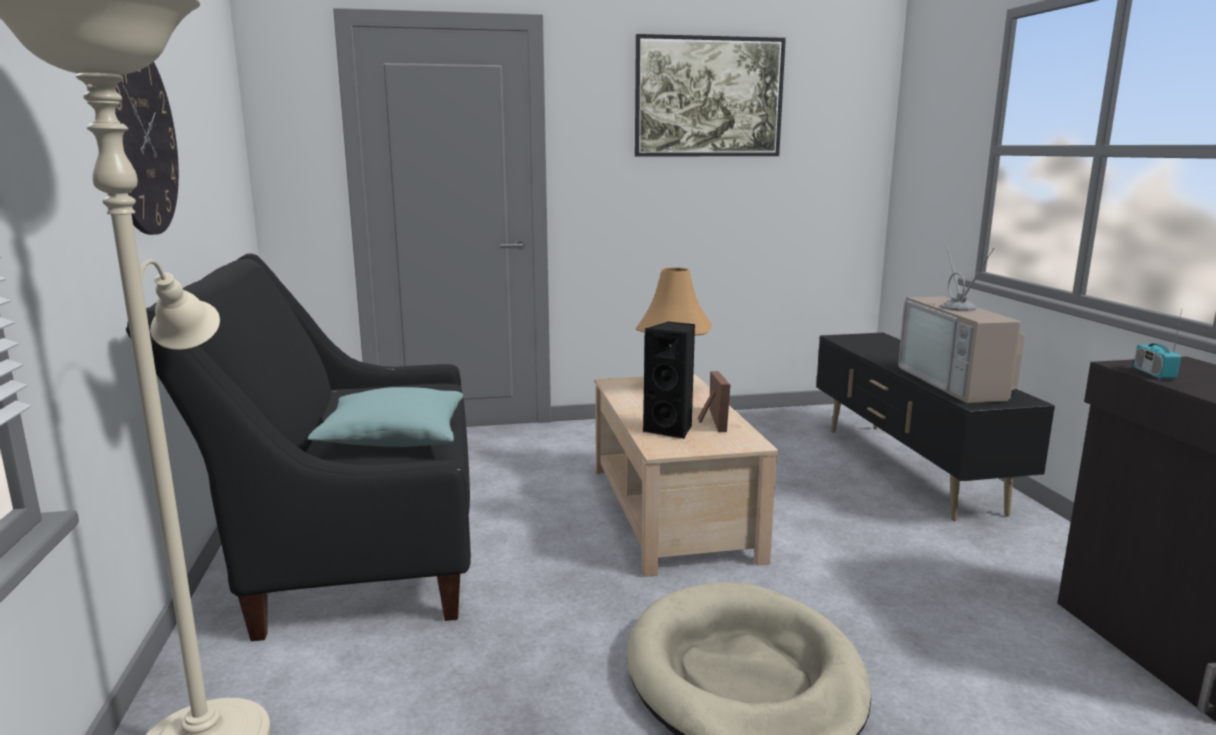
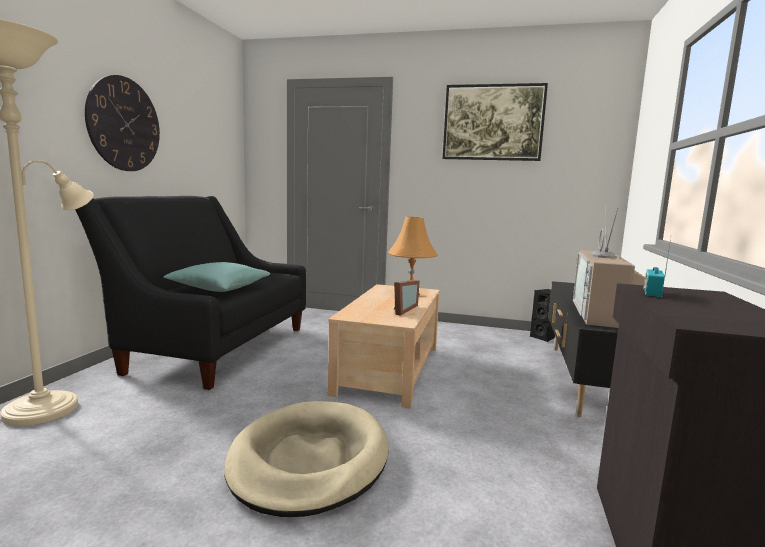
camera: 25 degrees right, 5 degrees down
(671, 429) = (370, 309): black speaker -> black speaker (543, 337)

